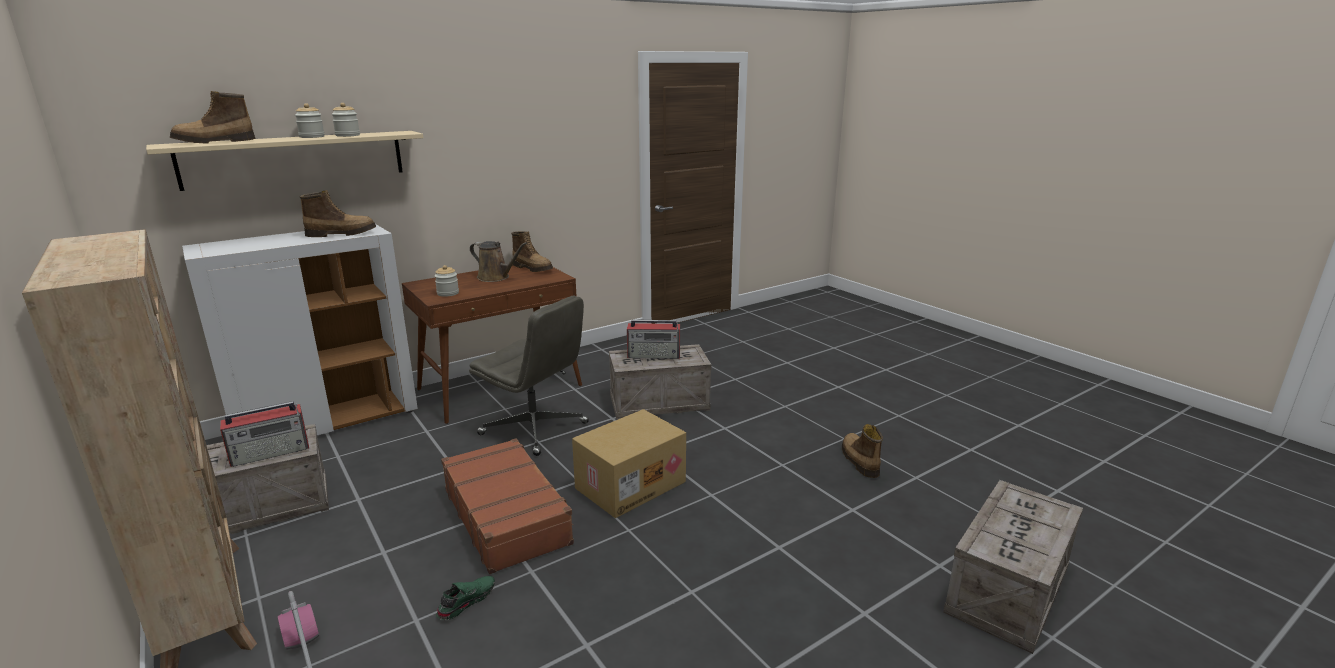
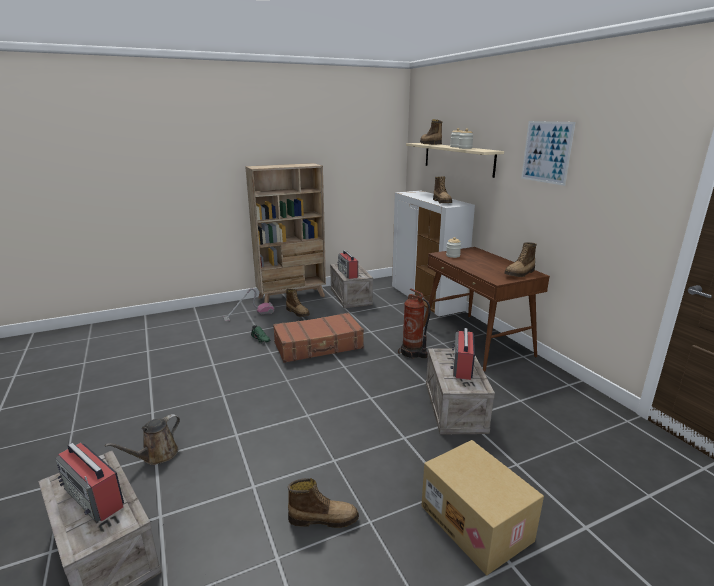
camera: 100 degrees right, 0 degrees up
(329, 572) = (298, 313): none -> boot
(487, 122) = (546, 152): none -> picture
(496, 277) = (491, 264): brown watering can -> brown watering can (157, 455)
(535, 429) = (412, 353): grey office chair -> fire extinguisher
(630, 484) = (334, 384): cardboard box -> cardboard box (477, 523)
(1017, 525) = (94, 497): none -> radio

